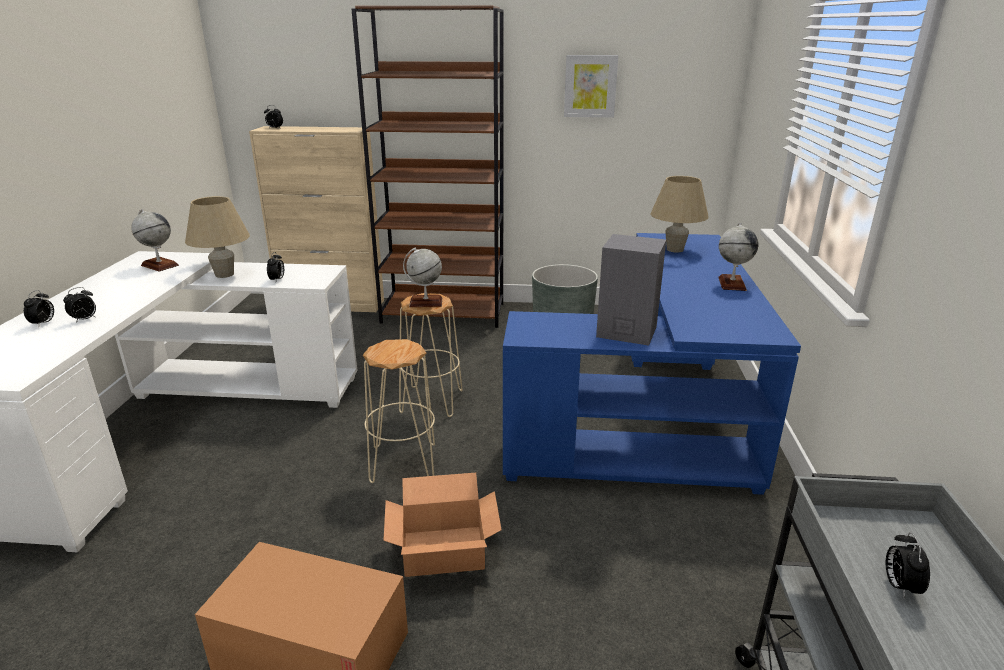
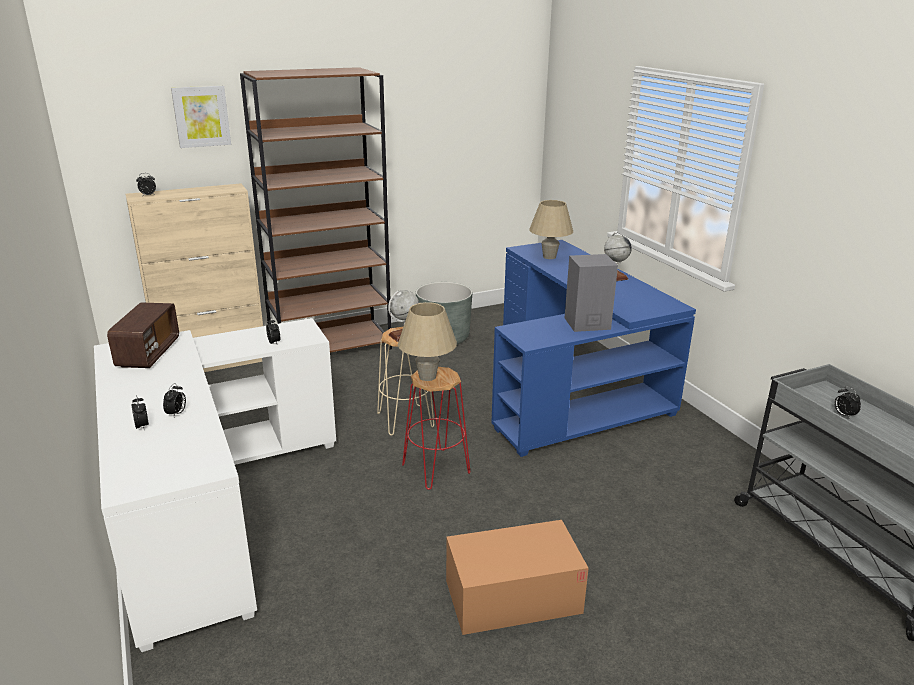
camera: 30 degrees left, 0 degrees up
(159, 265) = (148, 353): globe -> radio
(224, 274) = (215, 349): beige table lamp -> beige table lamp (427, 377)
(403, 463) = (436, 469): beige stool -> red stool
(444, 551) = (528, 512): cardboard box -> none
(590, 86) = (434, 129): picture -> picture (201, 116)

